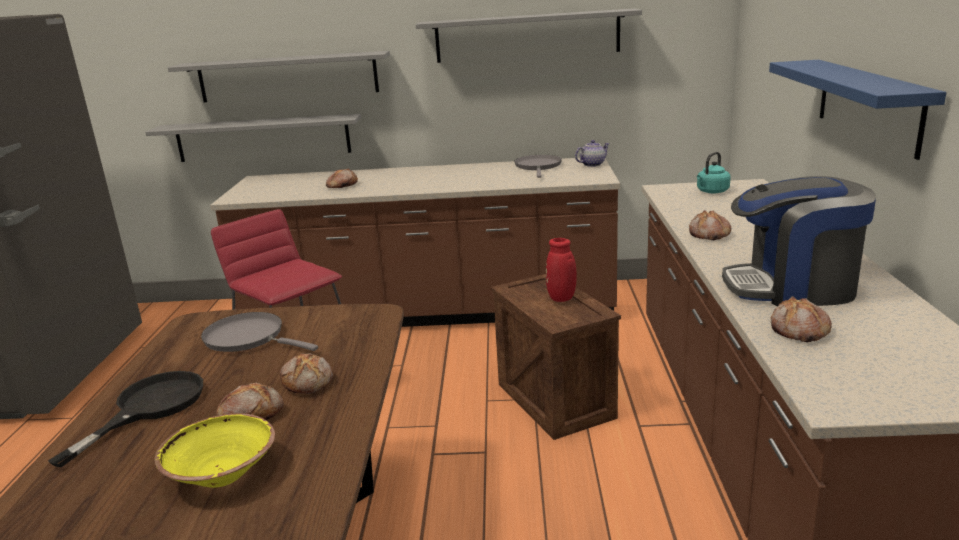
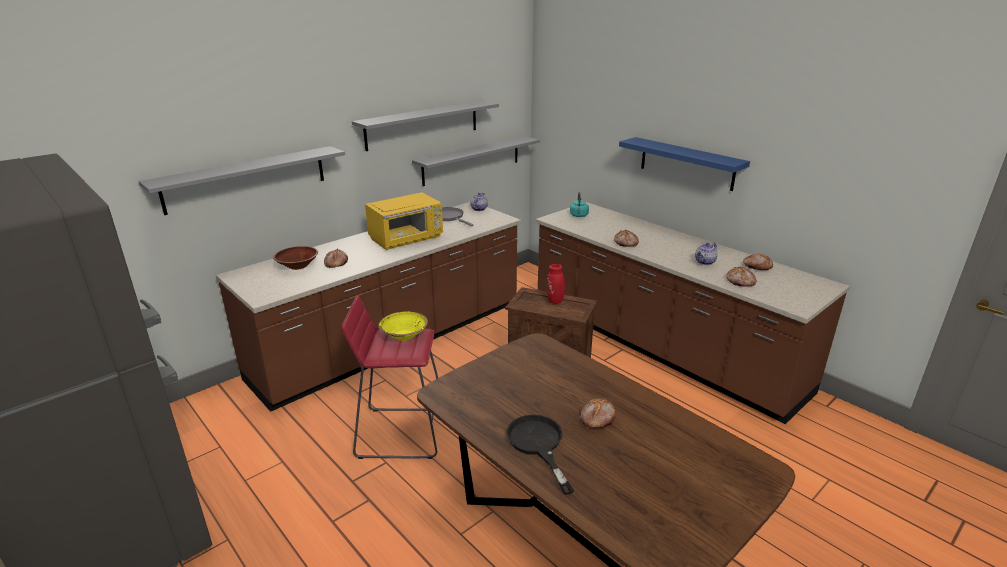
camera: 45 degrees left, 5 degrees up
(221, 473) = (647, 447): yellow bowl -> yellow bowl (404, 336)
(249, 338) = (499, 385): grey frying pan -> none
(263, 138) = (225, 237): grey shelf -> grey shelf (472, 160)
(308, 382) = (586, 390): bread -> bread (757, 266)
(310, 181) = (298, 266): none -> brown bowl
(448, 179) = (407, 239): none -> yellow microwave
(792, 288) = (705, 262): coffee machine -> teapot

